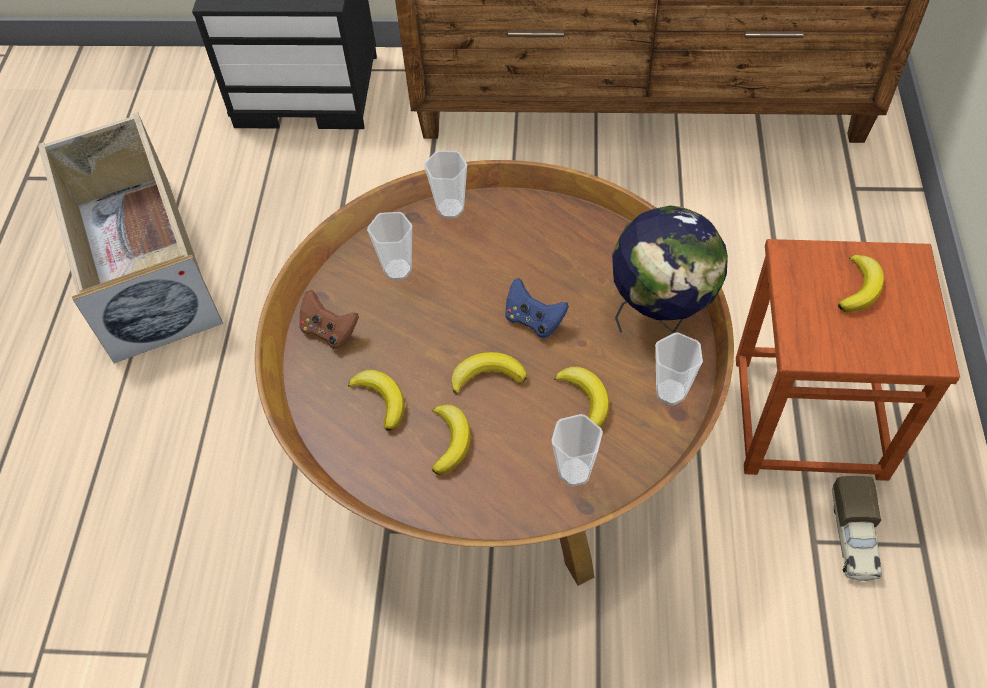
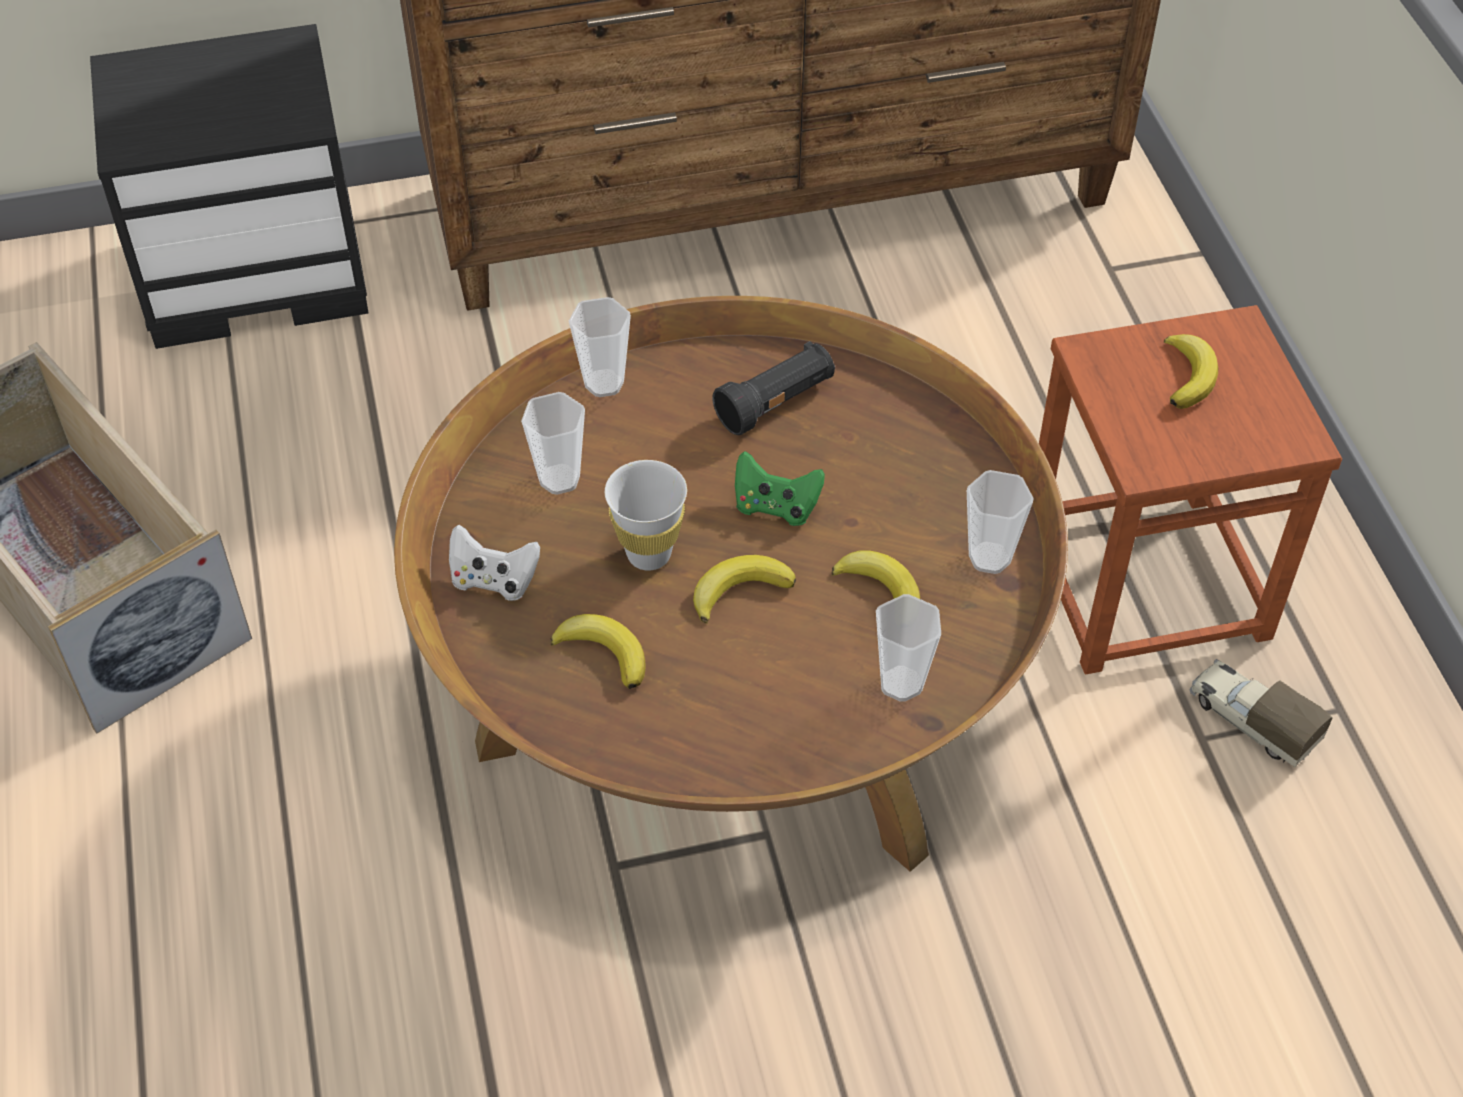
camera: 20 degrees left, 5 degrees down
(329, 331) = (494, 580): brown game controller -> white game controller
(436, 336) = (649, 554): none -> white cup
(450, 440) = (720, 682): banana -> none
(533, 320) = (776, 506): blue game controller -> green game controller
(560, 246) = (776, 403): none -> black flashlight
(660, 315) = (942, 465): globe -> none
(853, 537) = (1250, 721): toy truck -> toy truck turned 150 degrees clockwise

